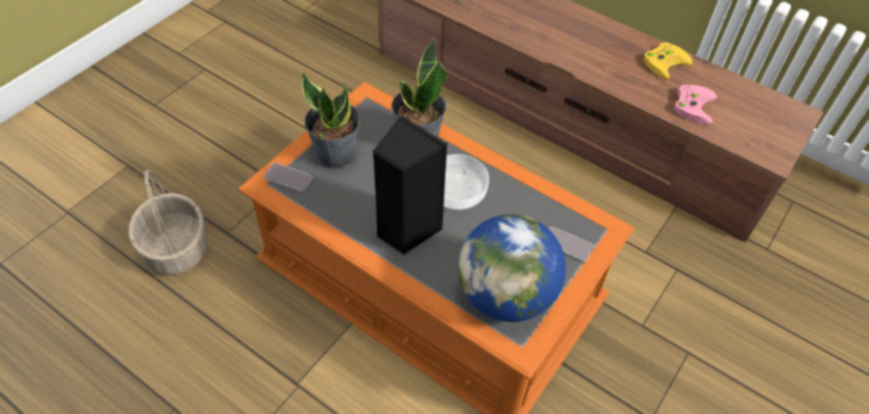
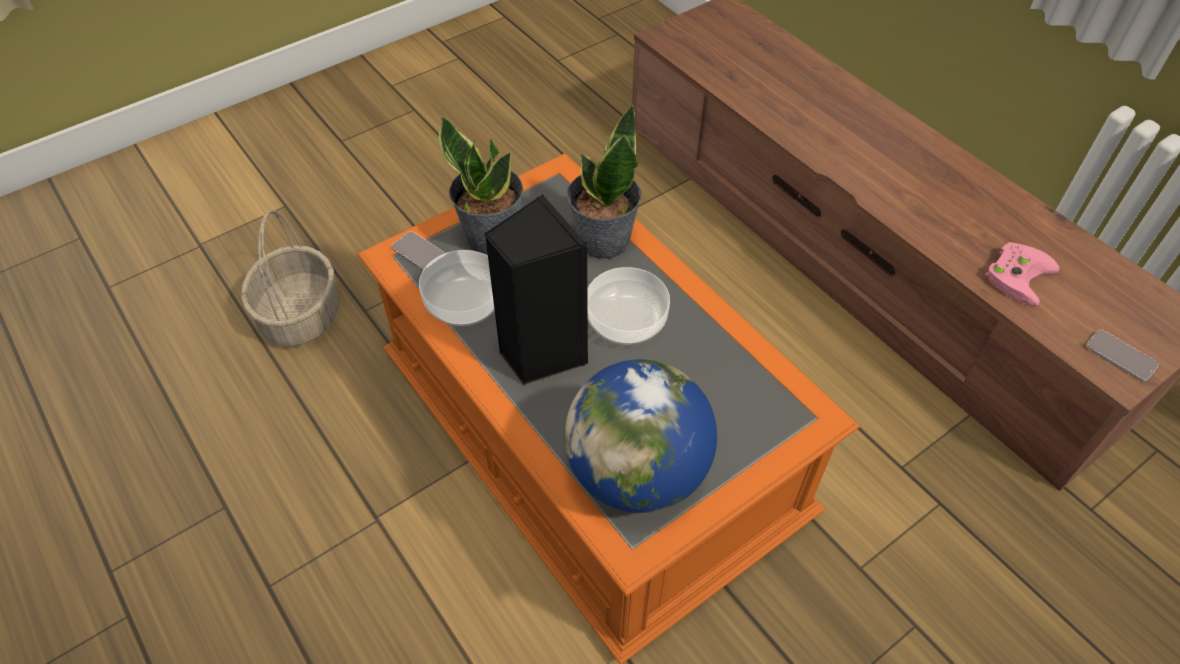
camera: 20 degrees right, 0 degrees up
(335, 207) = (463, 303): none -> bowl
(567, 244) = (750, 425): phone -> phone (1121, 356)
(664, 61) = (998, 205): yellow game controller -> none

